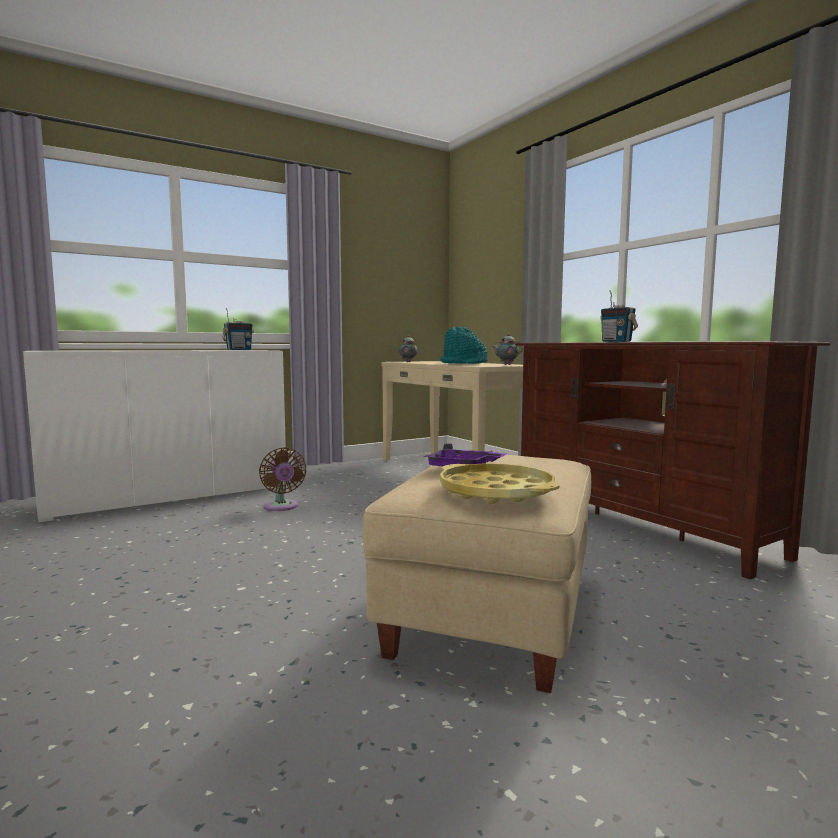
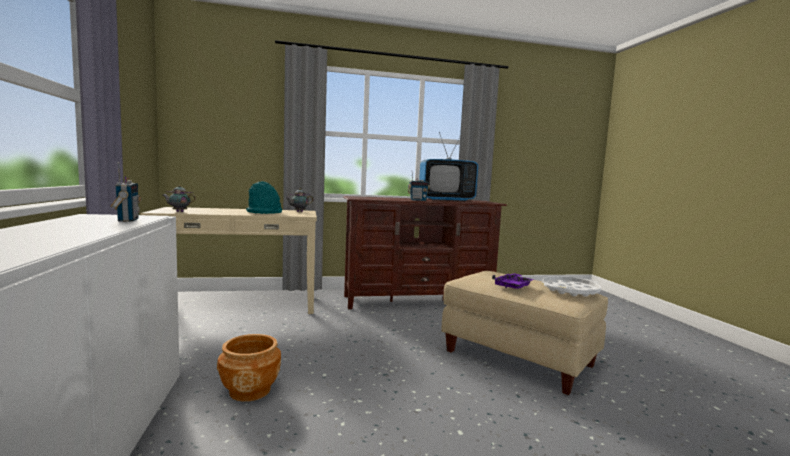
camera: 70 degrees left, 0 degrees up
(281, 507) = (250, 390): brown fan -> brown planter
(496, 492) = (570, 290): yellow tray -> white tray
(702, 341) = (446, 200): none -> television

